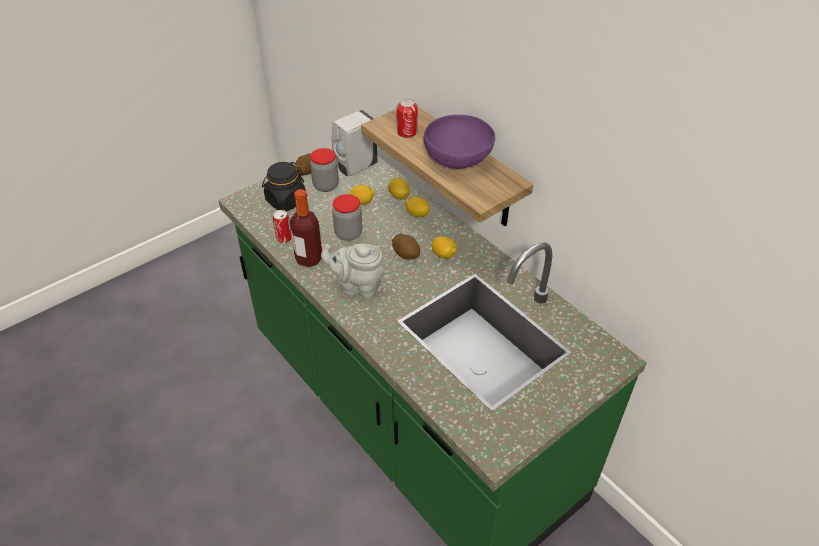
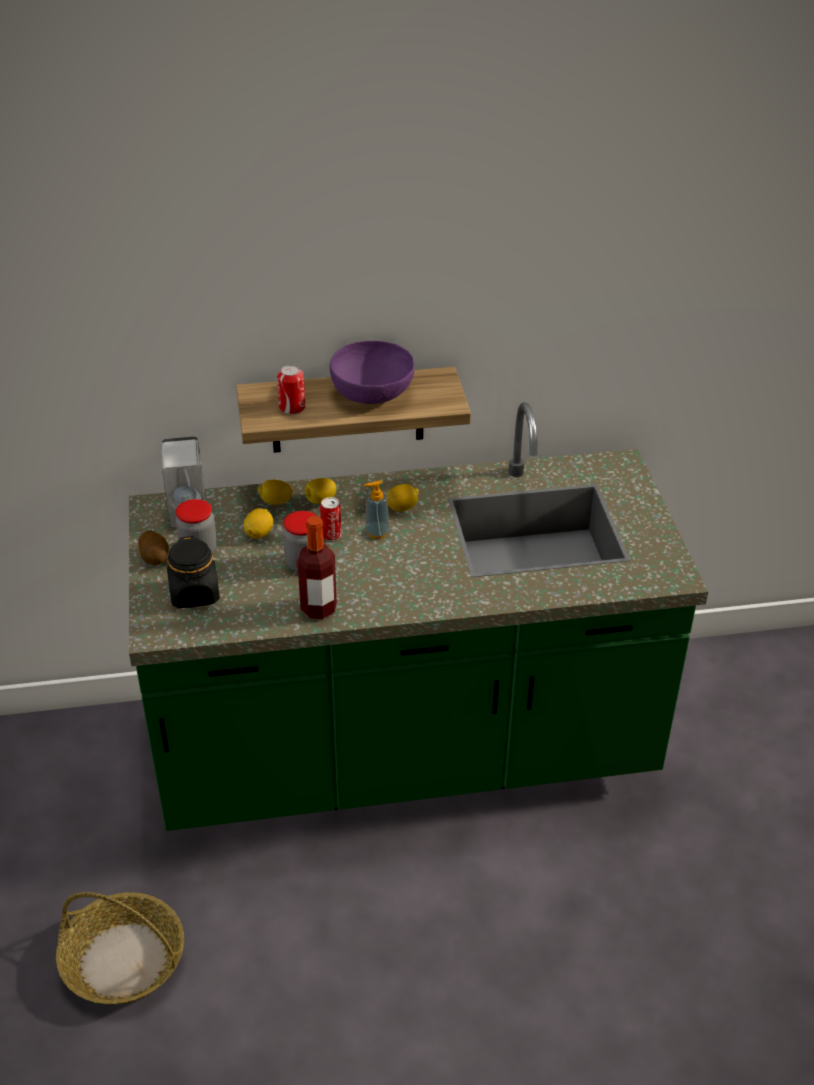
camera: 60 degrees left, 5 degrees down
(181, 360) = (123, 960): none -> basket
(284, 239) = (264, 617): can -> can (331, 535)
(357, 286) = (396, 586): grey teapot -> none
(406, 253) = (377, 532): potato -> soap dispenser

